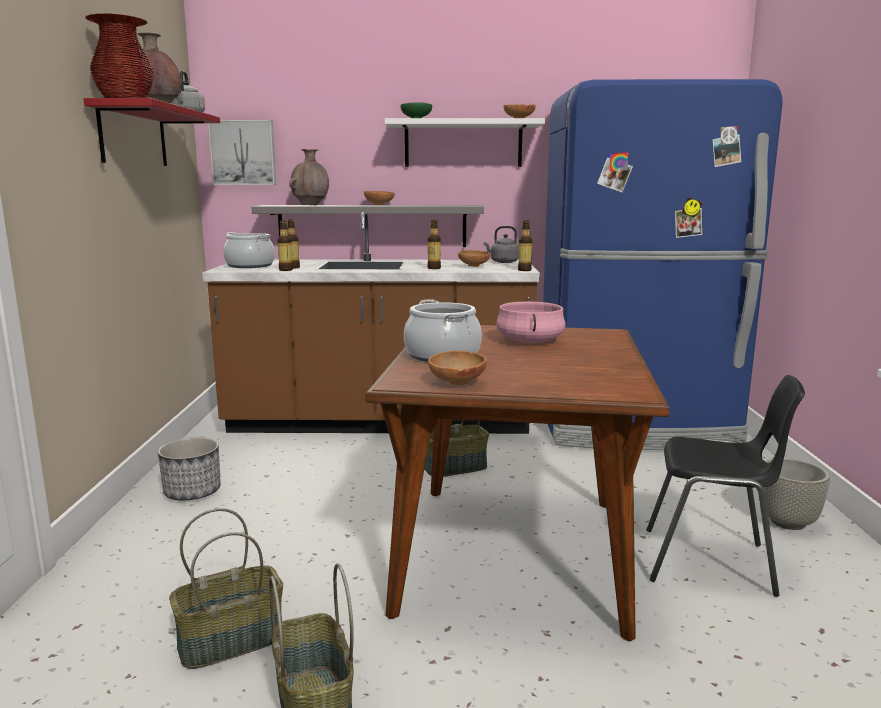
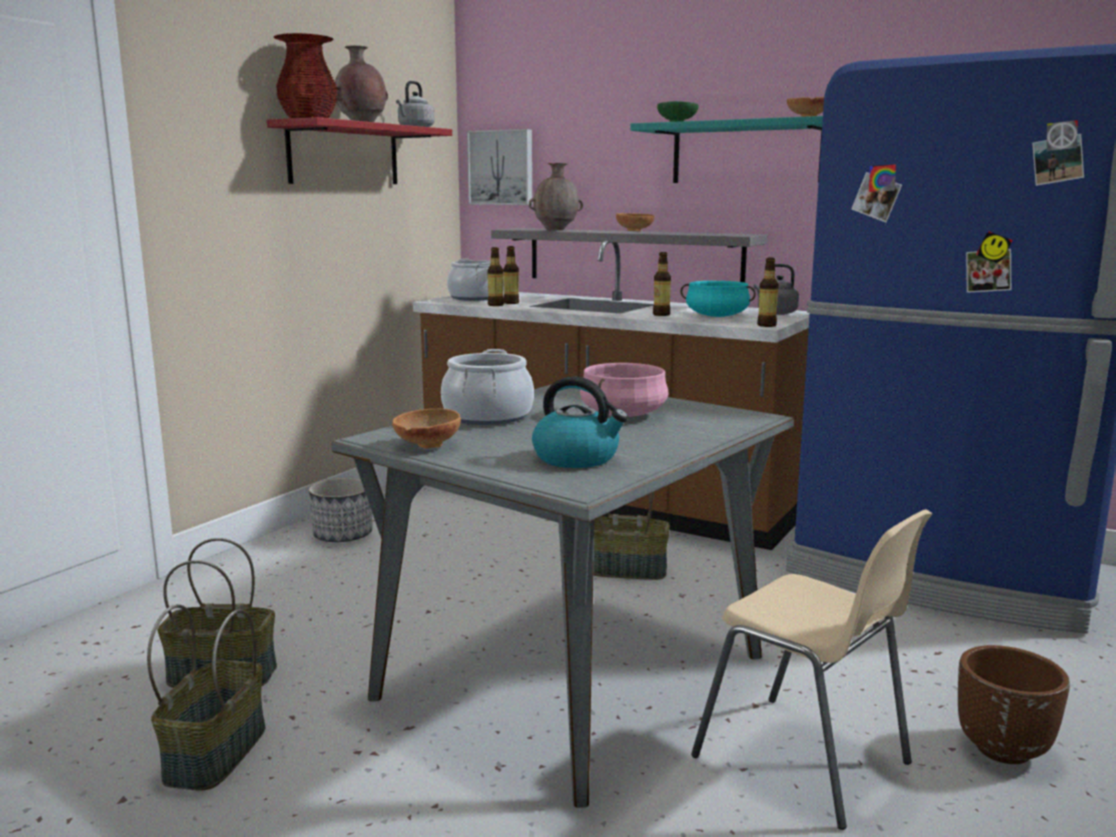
camera: 30 degrees right, 0 degrees up
(463, 144) = (746, 153): white shelf -> turquoise shelf
(473, 266) = (716, 316): brown bowl -> turquoise cooking pot
(513, 552) = (573, 676): brown dining table -> grey dining table
(580, 375) = (577, 458): none -> kettle
(711, 562) = (806, 762): black chair -> beige chair
(788, 522) = (1004, 750): grey planter -> brown planter

